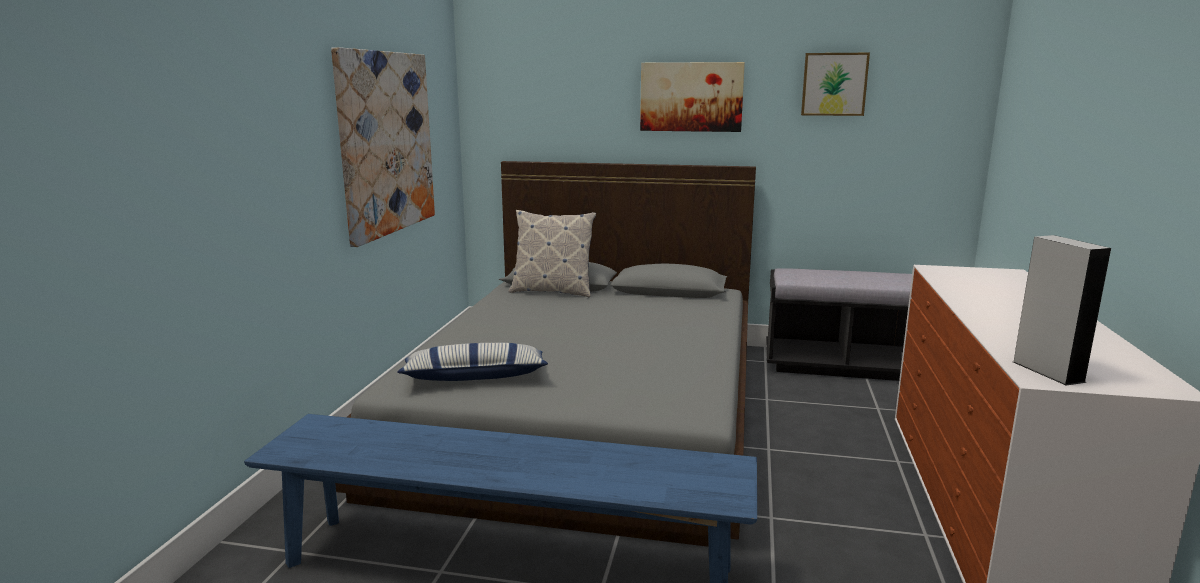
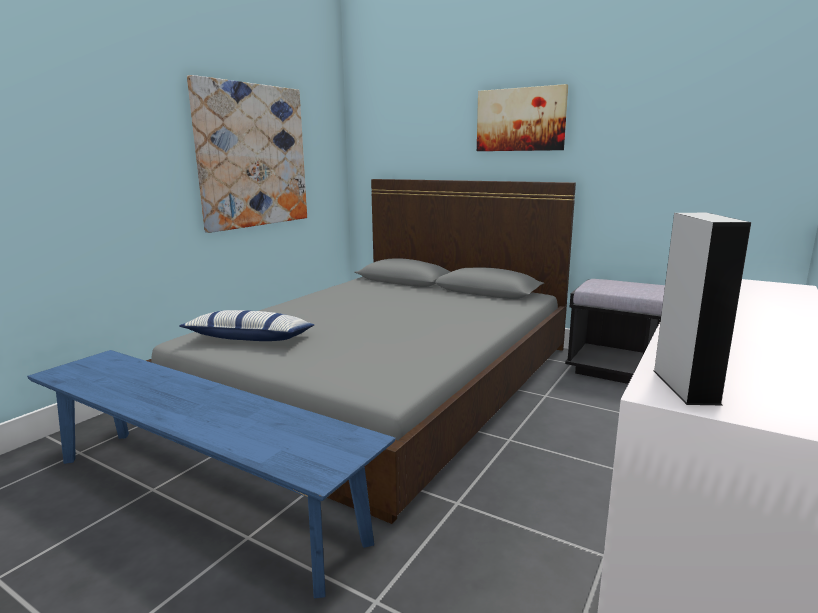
camera: 20 degrees right, 0 degrees up
(552, 291) = (391, 284): pillow -> none
(834, 84) = (654, 101): picture -> none

